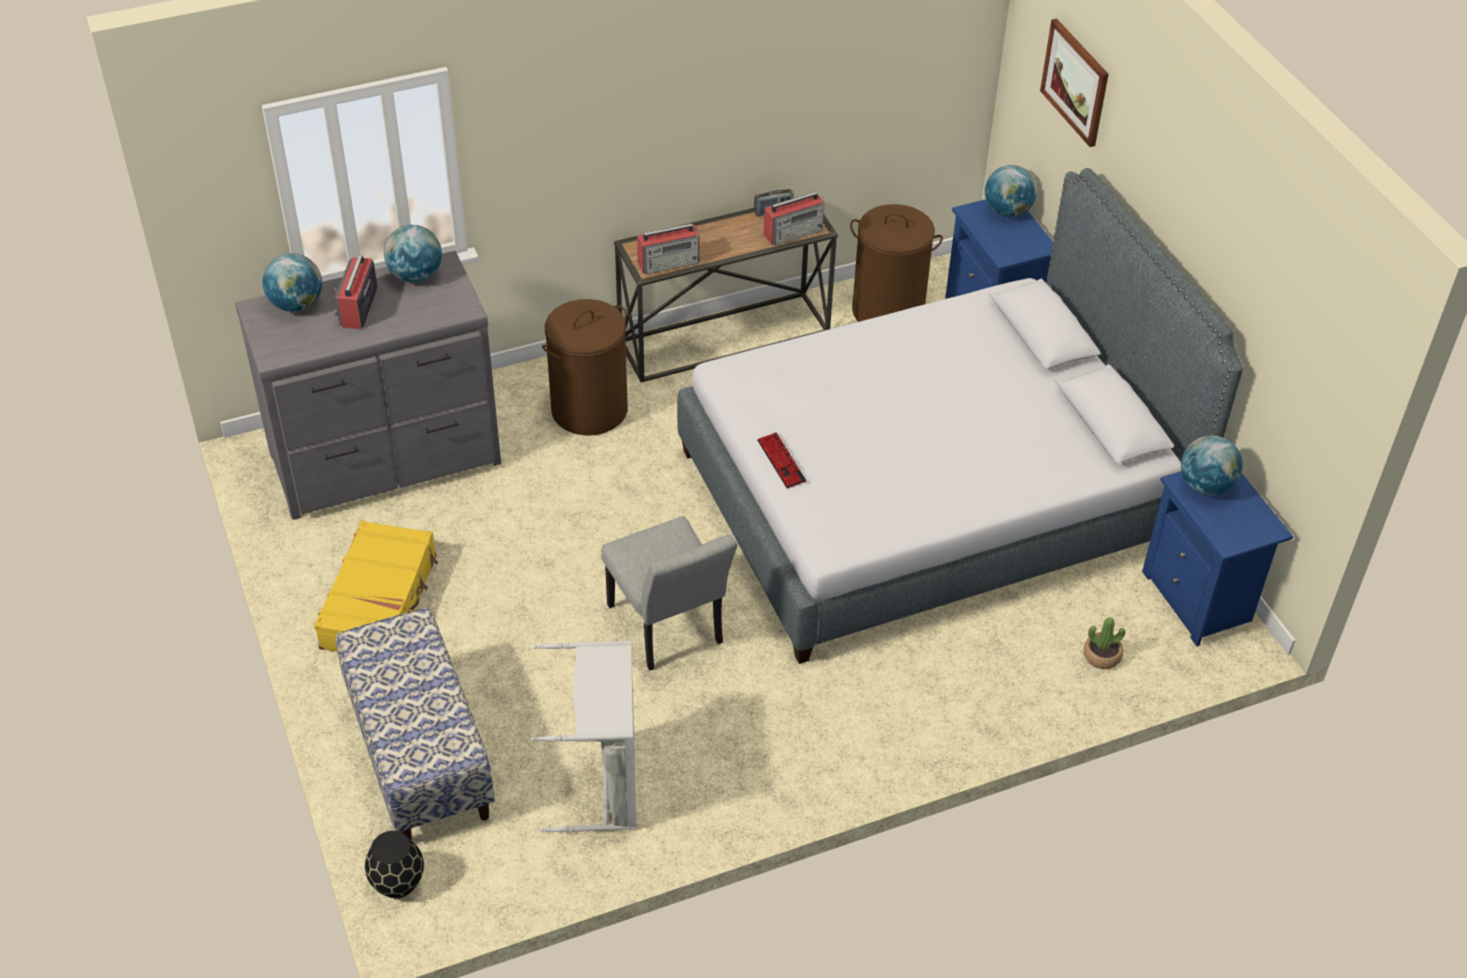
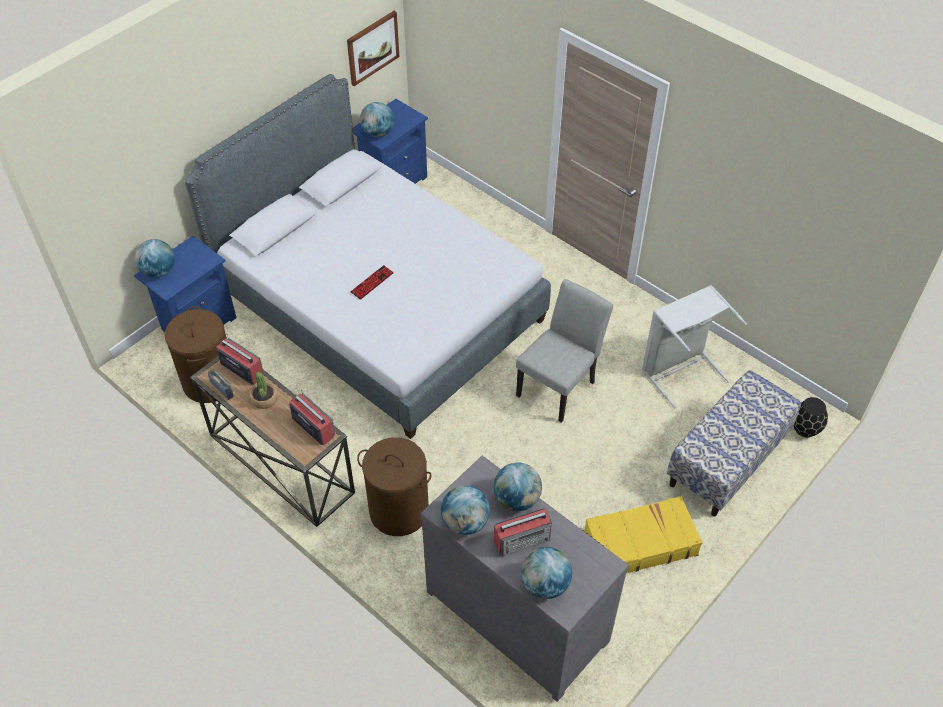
camera: 115 degrees left, 5 degrees up
(408, 321) = (517, 499): none -> globe
(781, 461) = (465, 306): keyboard -> keyboard (372, 283)
(1075, 82) = (143, 147): picture -> picture (372, 47)
(1102, 656) = (456, 207): potted plant -> potted plant (264, 399)

